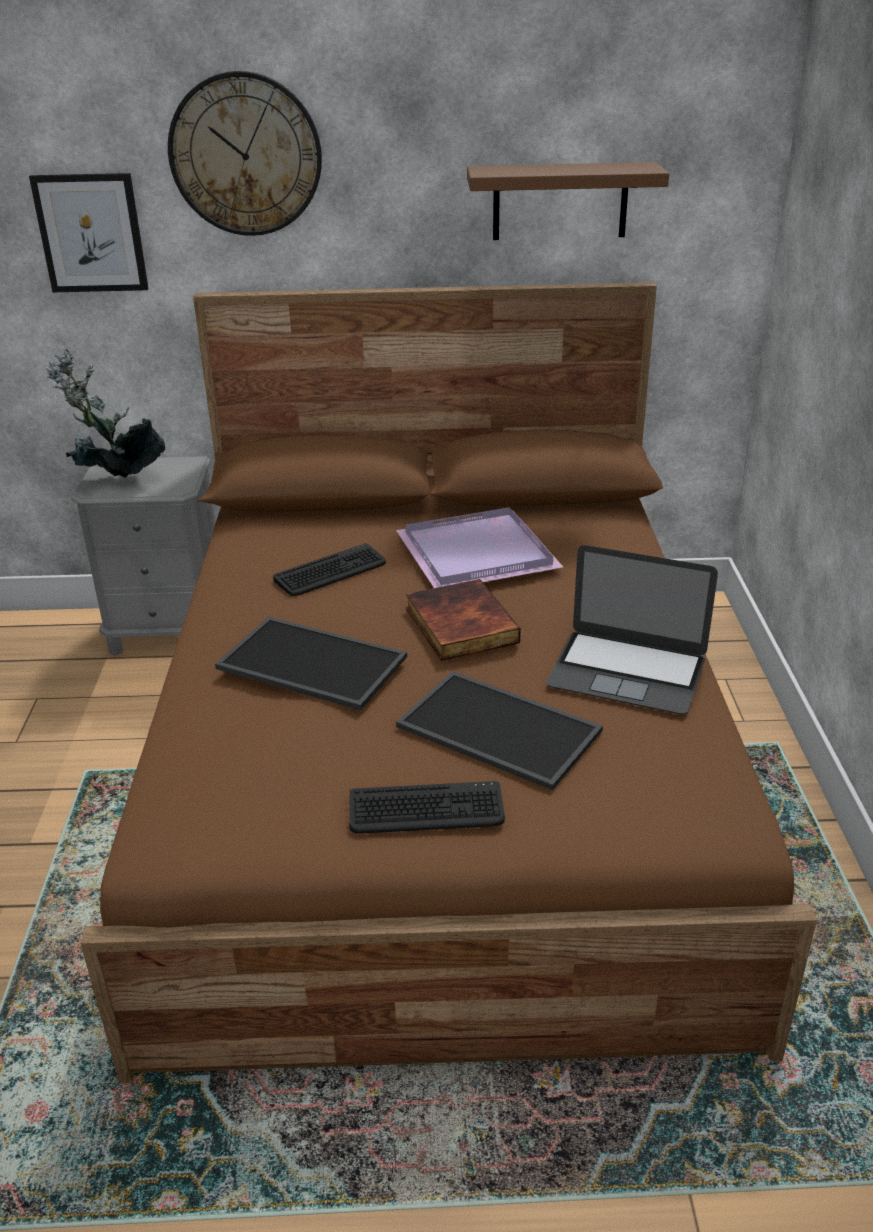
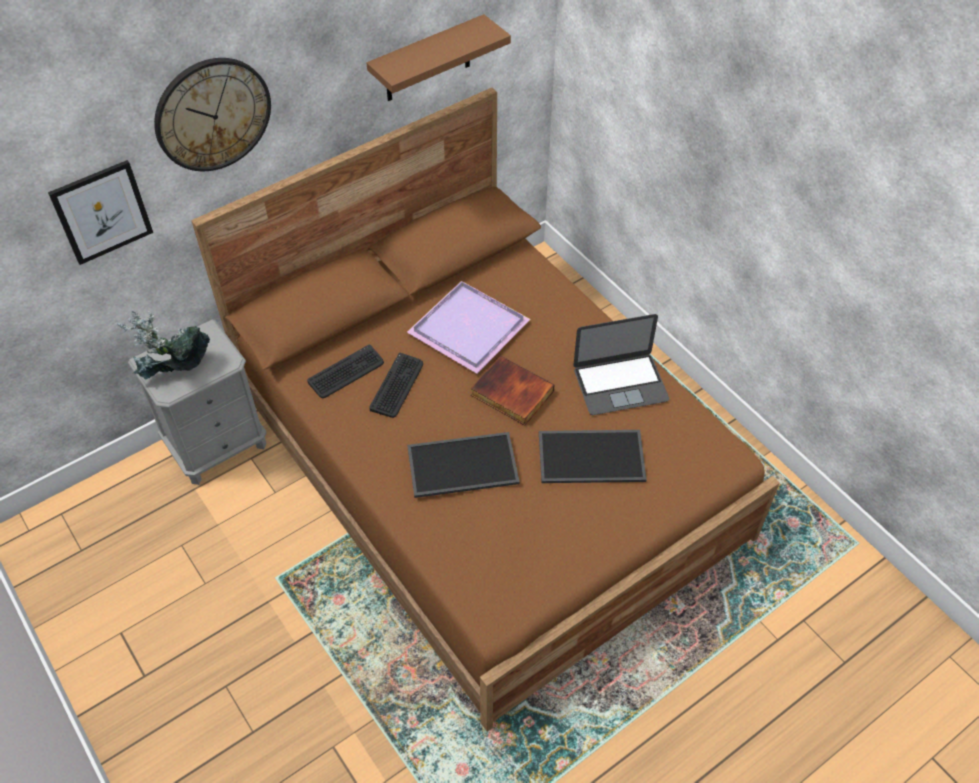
camera: 35 degrees left, 20 degrees up
(426, 810) = (601, 526): keyboard -> keyboard (346, 372)

